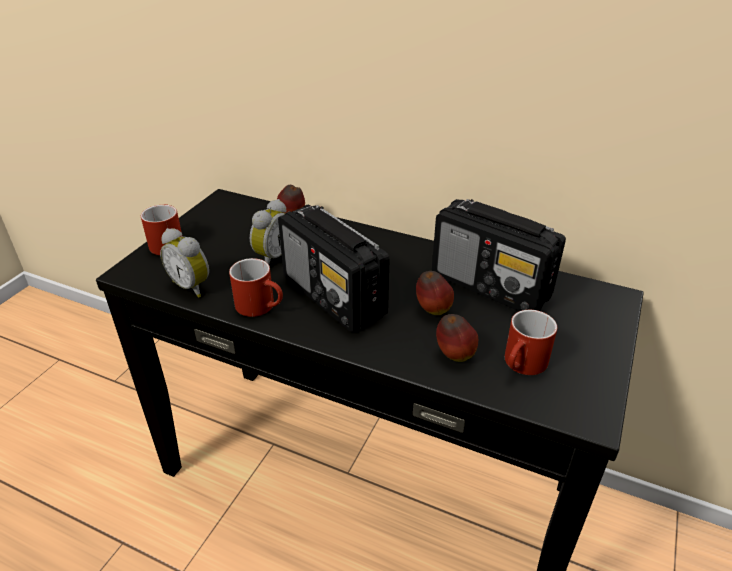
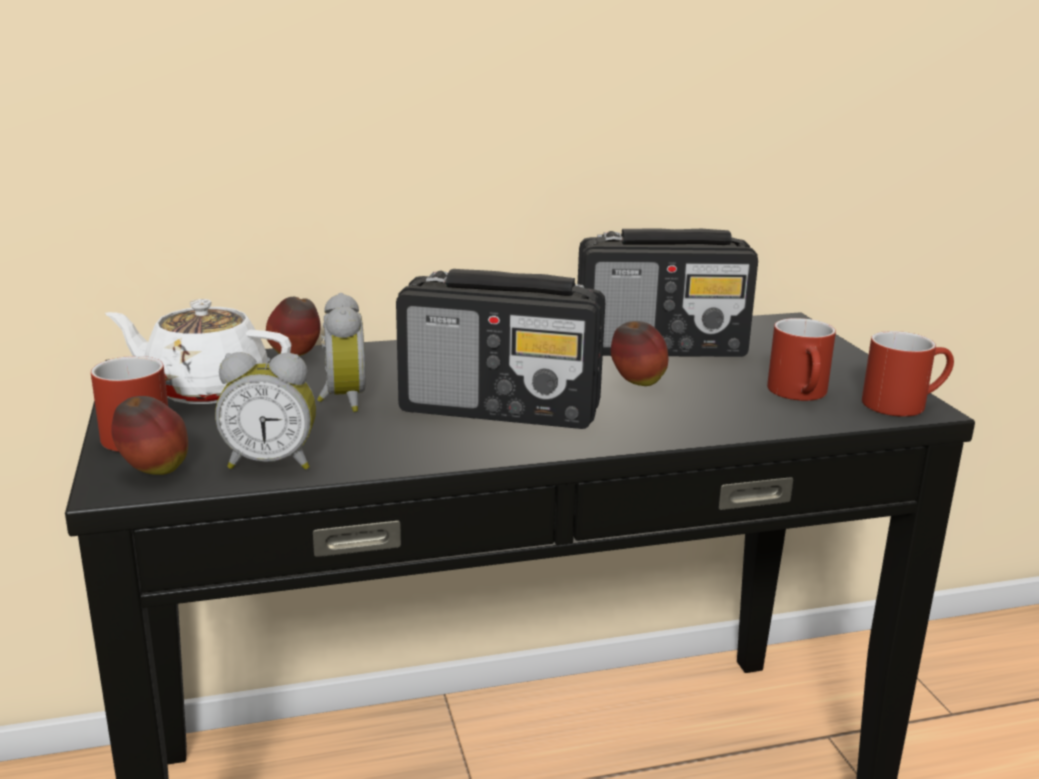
camera: 40 degrees left, 15 degrees down
(228, 225) = (205, 389): none -> white teapot
(262, 306) = (421, 447): red mug -> red mug (903, 403)
(454, 355) = (726, 410): apple -> apple (154, 471)

